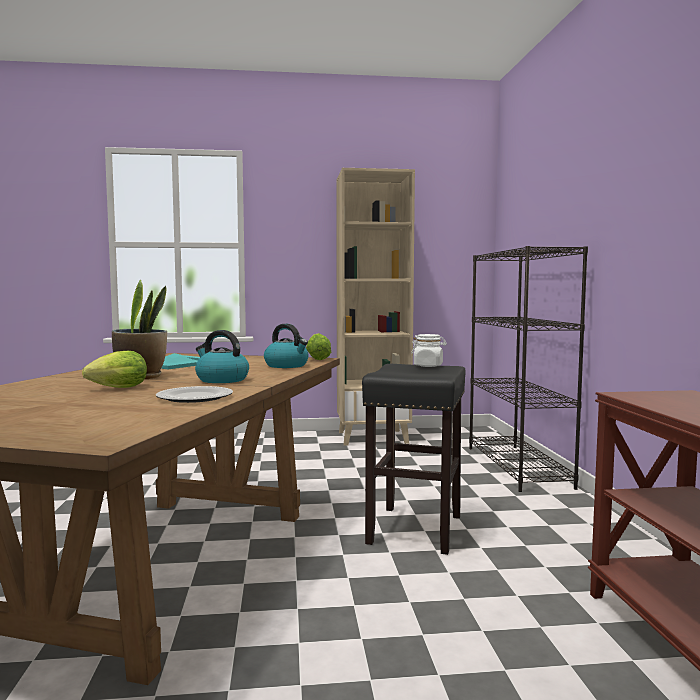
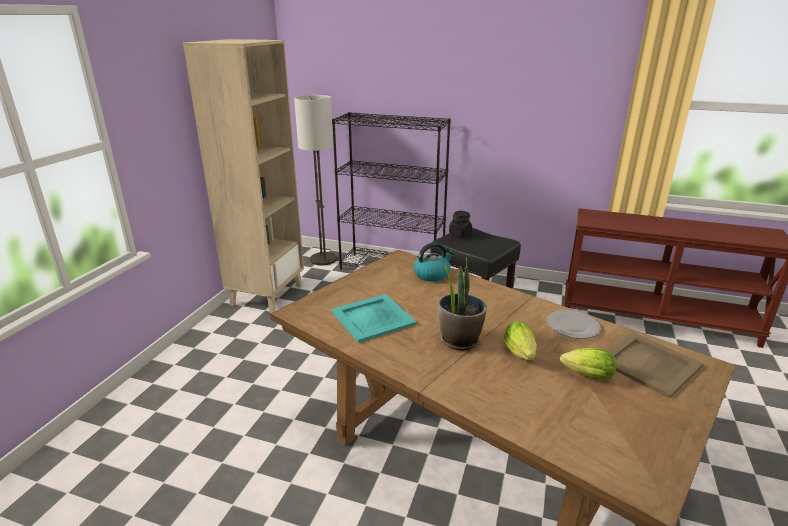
camera: 65 degrees left, 20 degrees up
(102, 420) = (647, 363): none -> beige tray
(221, 380) = (495, 308): kettle -> none
(317, 359) = (400, 257): lettuce -> lettuce (584, 375)
(428, 365) = (460, 233): white jar -> black jar
(477, 439) = (323, 259): none -> floor lamp

